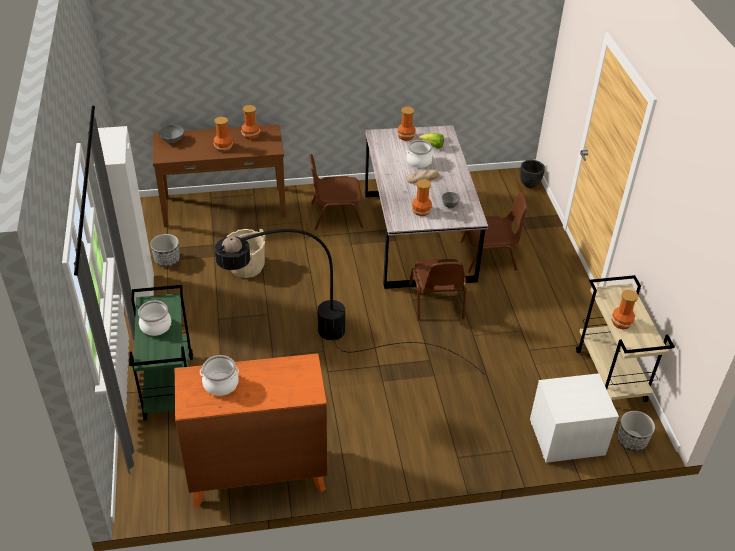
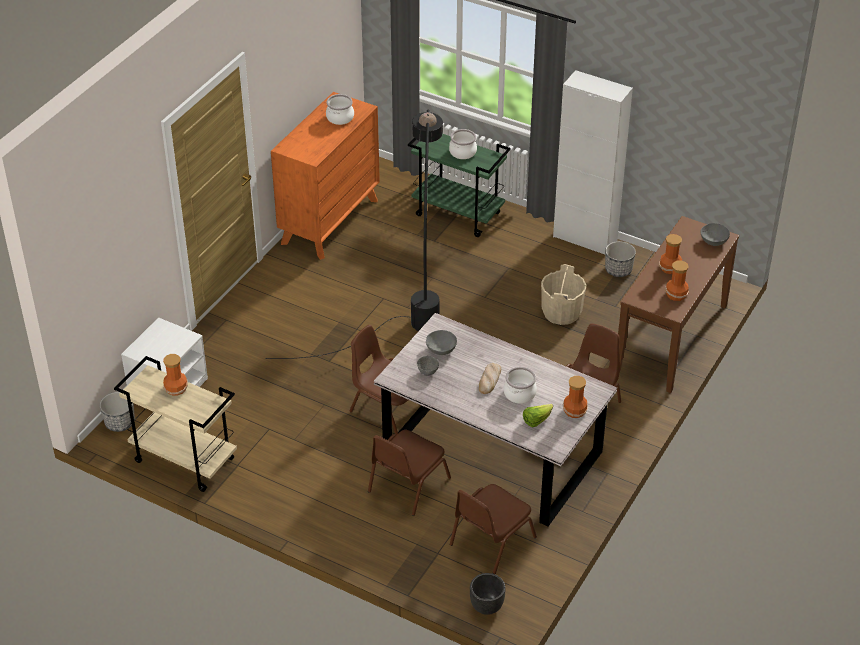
camera: 130 degrees right, 0 degrees up
(421, 210) = (441, 350): vase -> grey bowl
(485, 203) = (490, 541): none -> brown chair

